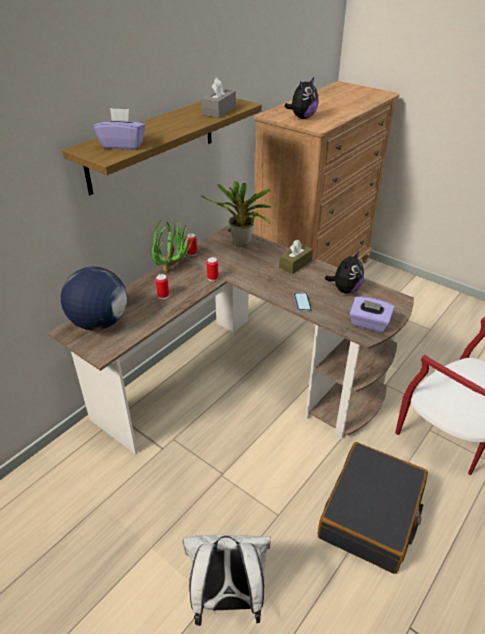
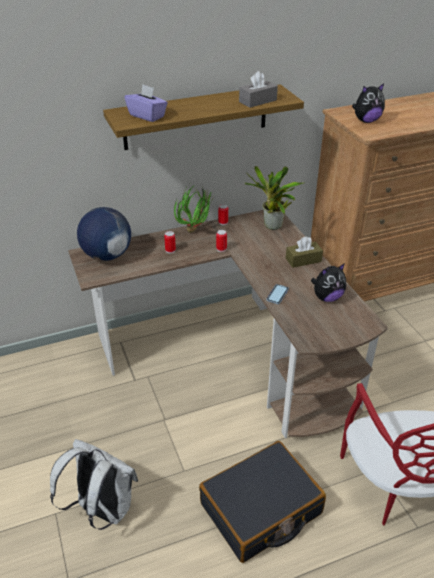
camera: 30 degrees right, 0 degrees up
(369, 324) = (319, 334): purple tissue box -> none

